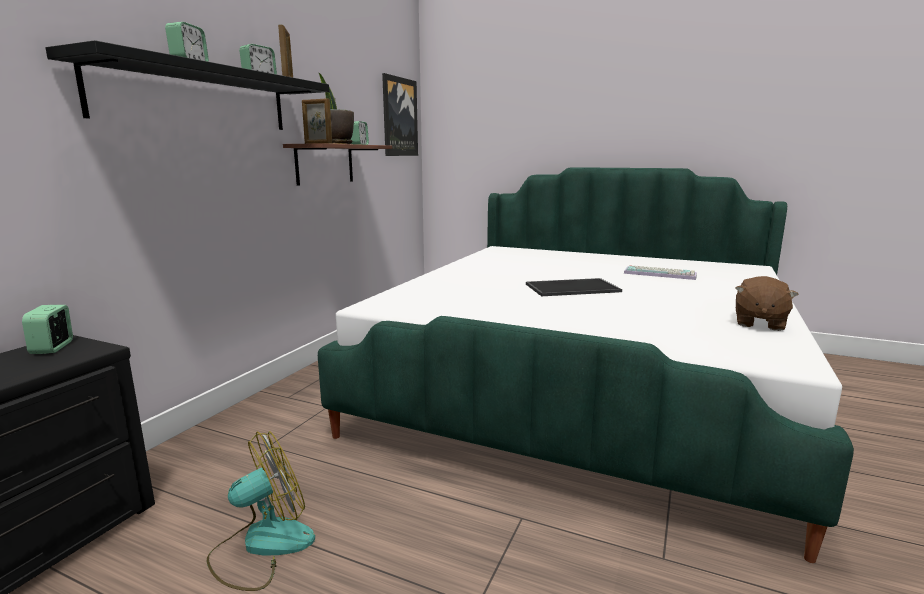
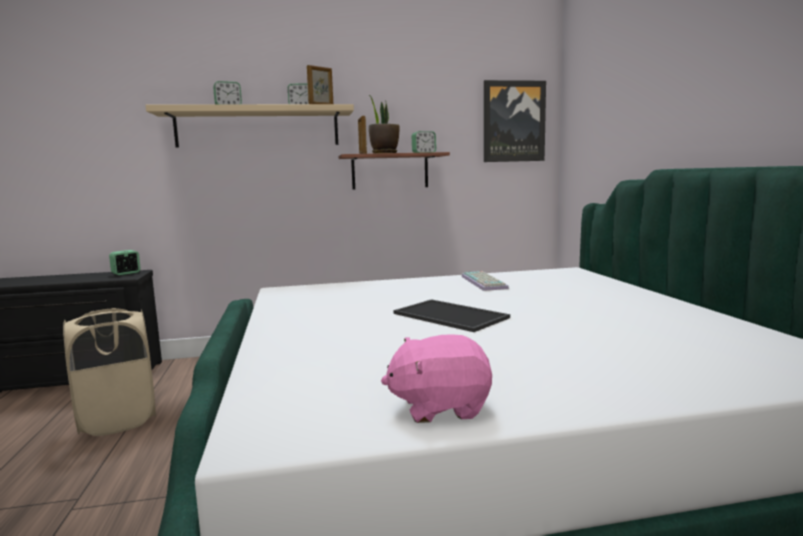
camera: 55 degrees right, 5 degrees down
(197, 98) = (258, 128): black shelf -> beige shelf
(262, 546) = (118, 420): fan -> beige laundry basket
(661, 274) = (623, 332): keyboard -> keyboard (485, 282)
(759, 323) = (439, 407): brown plush toy -> pink plush toy

